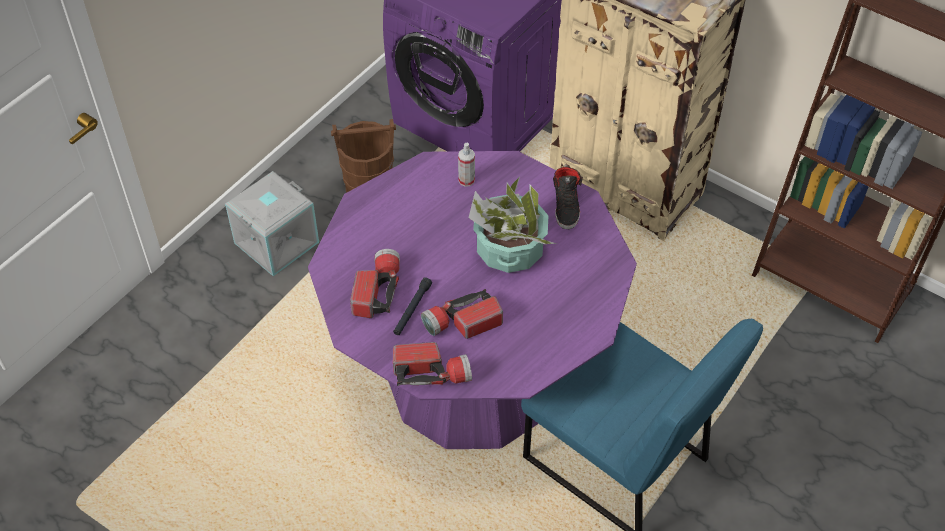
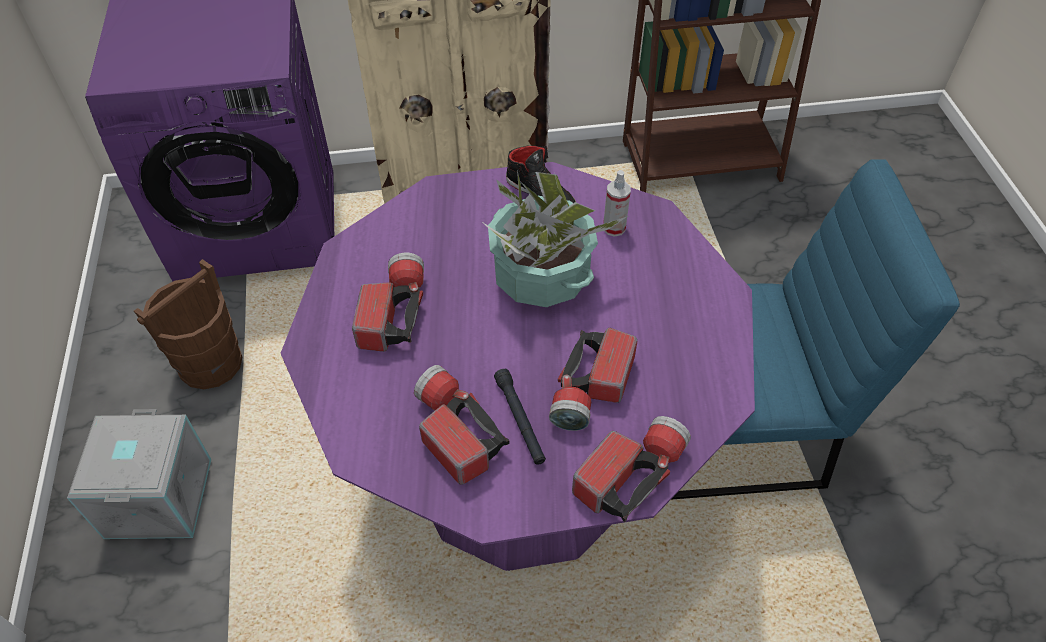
camera: 45 degrees left, 0 degrees up
(415, 213) = (393, 312): none -> flashlight
(466, 180) = (409, 239): spray bottle -> spray bottle (614, 228)

